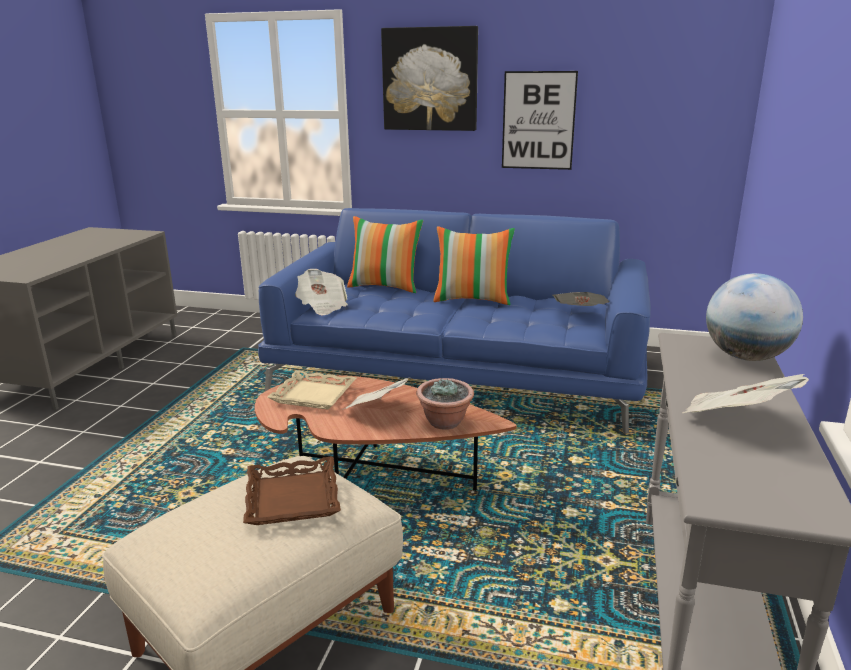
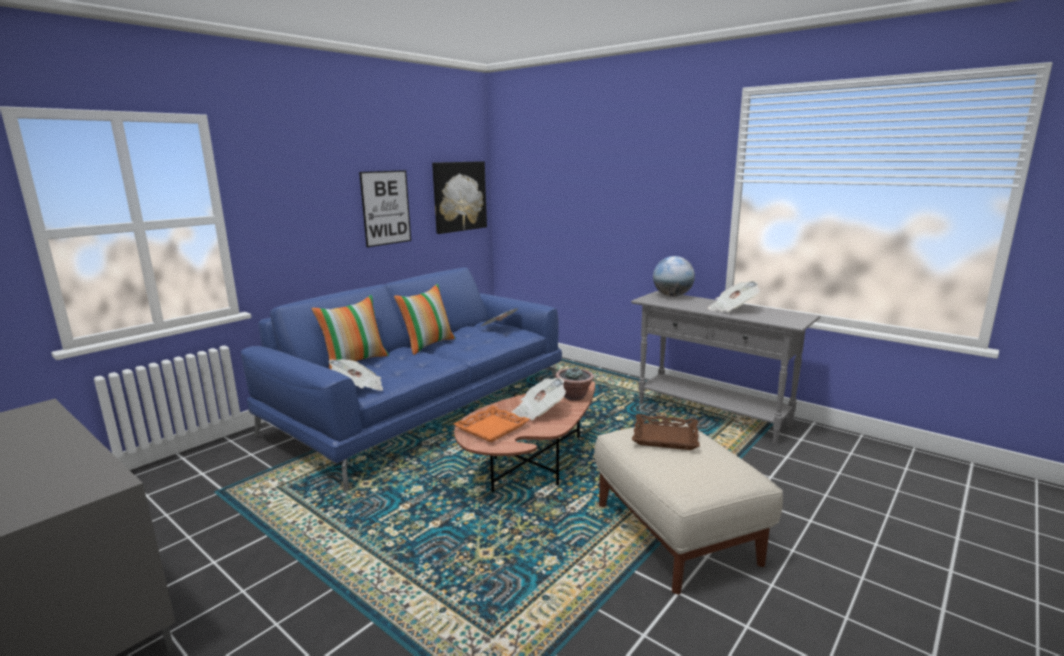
camera: 65 degrees left, 5 degrees down
(314, 395) = (491, 428): beige tray -> orange tray
(430, 79) = (302, 180): picture -> picture (459, 196)

